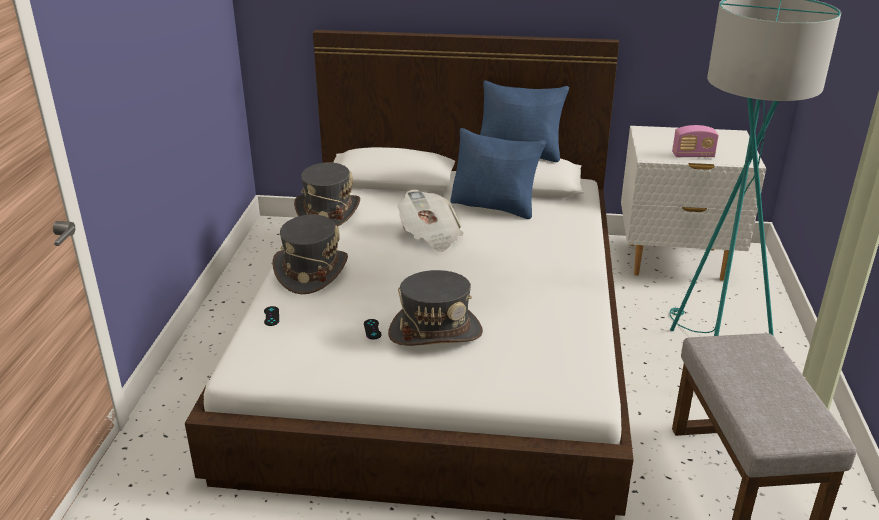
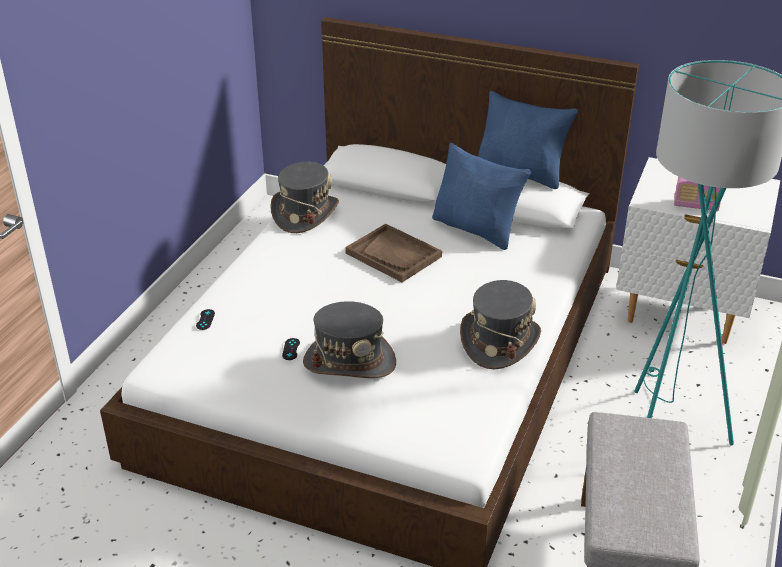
camera: 15 degrees right, 5 degrees up
(311, 272) = (261, 278): grey hat -> grey hat (499, 341)
(430, 236) = (394, 255): newspaper -> brown tray

